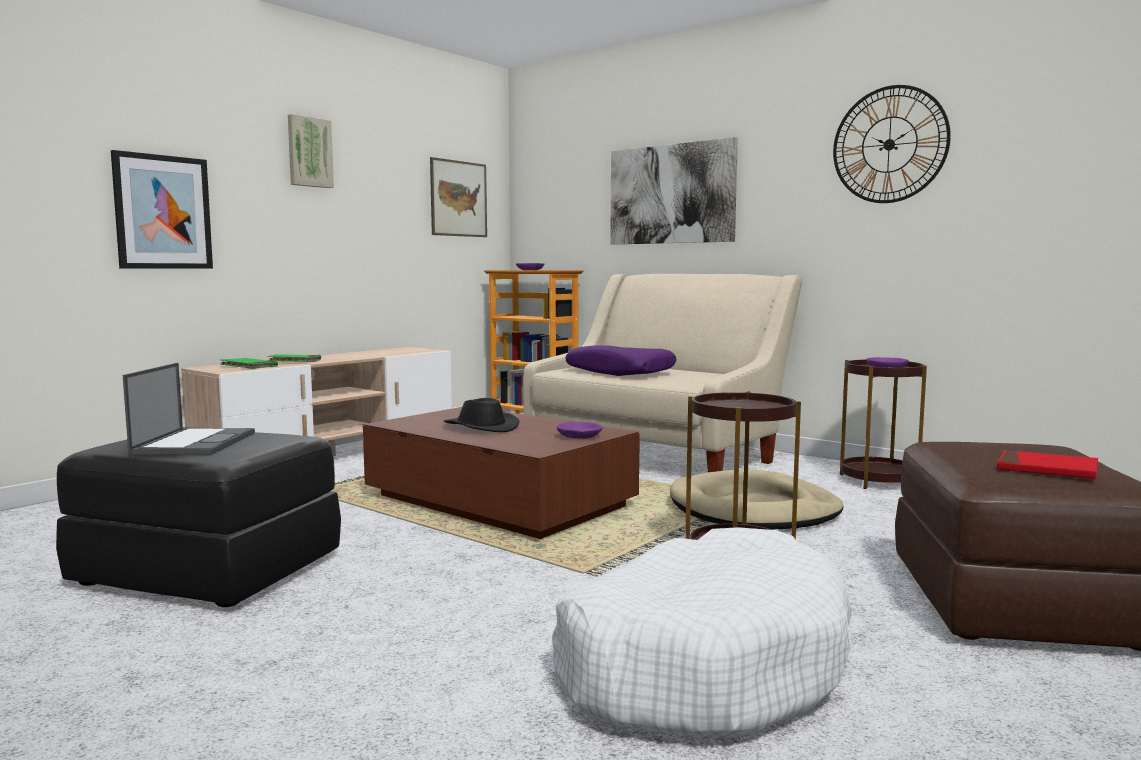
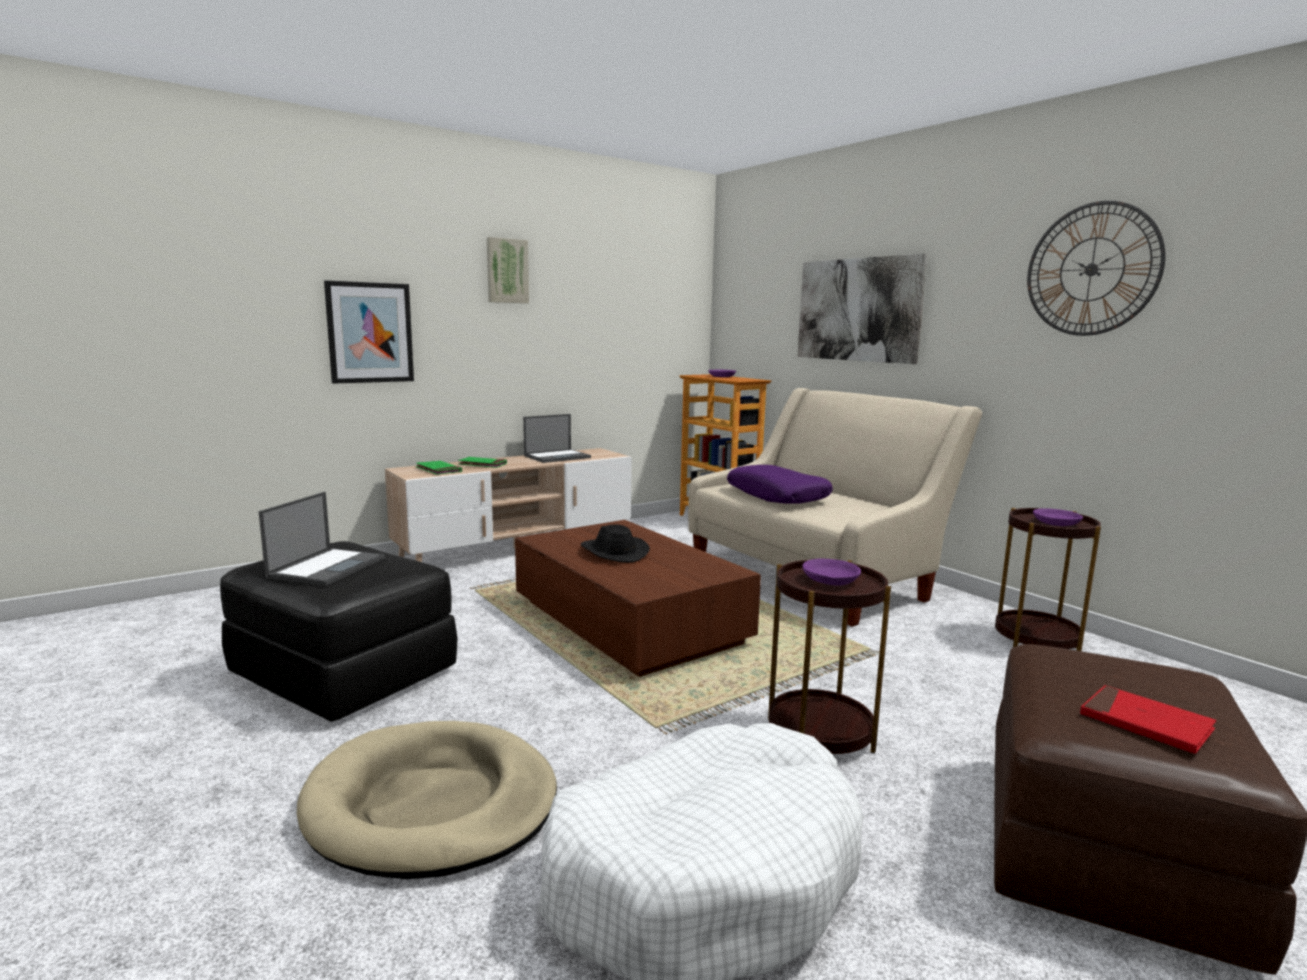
camera: 15 degrees right, 5 degrees up
(371, 353) = (557, 457): none -> laptop
(458, 198) = (657, 306): picture -> none
(579, 437) = (695, 576): purple bowl -> purple bowl (830, 580)
(754, 509) = (875, 665): beige dog bed -> beige dog bed (431, 805)

